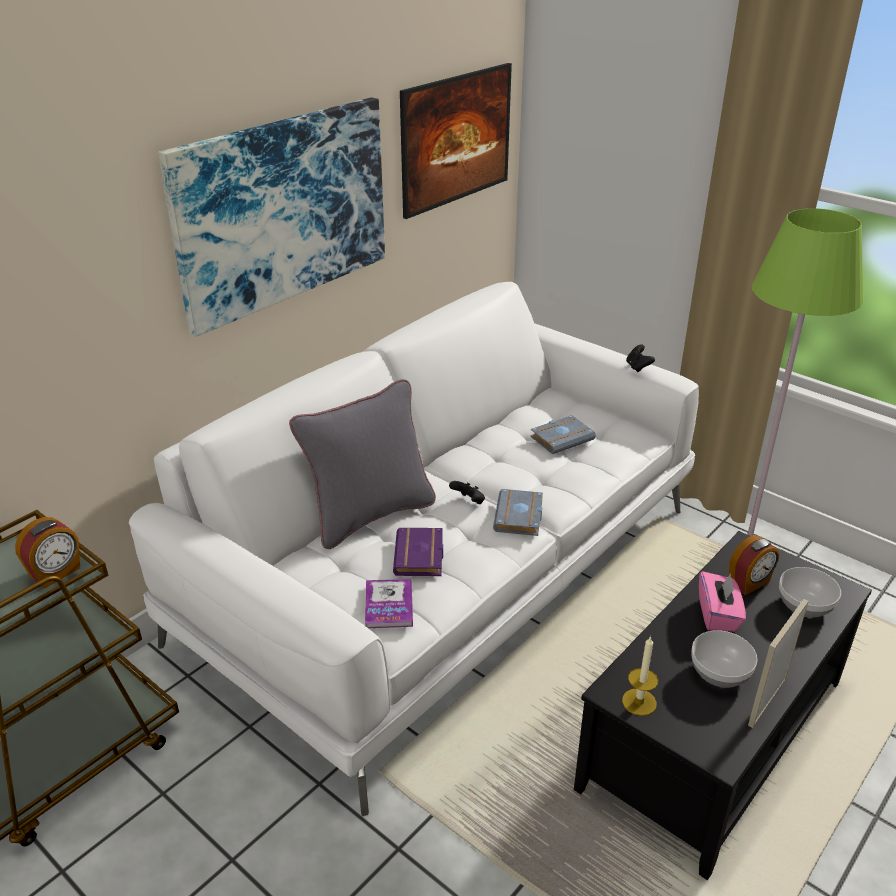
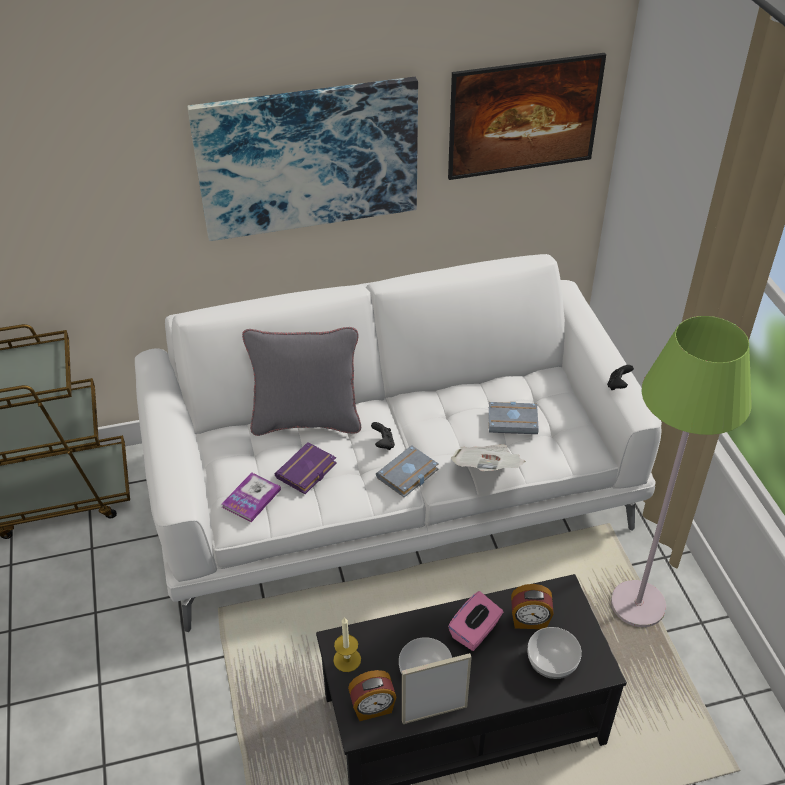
camera: 35 degrees right, 10 degrees up
(56, 573) = (46, 381): alarm clock -> alarm clock (373, 708)
(584, 483) = (487, 470): none -> newspaper

